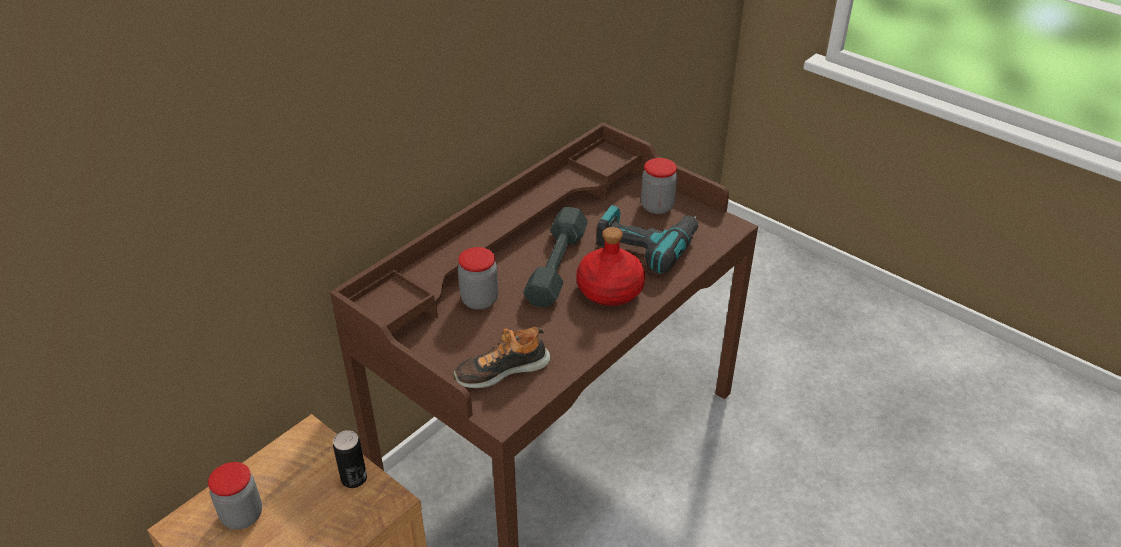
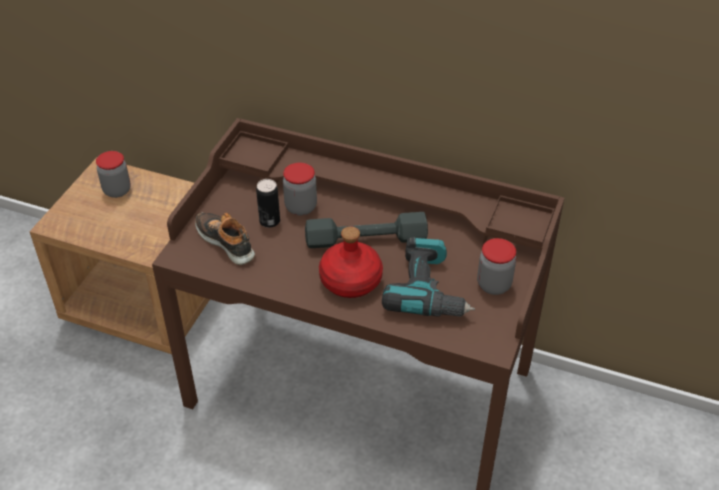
camera: 70 degrees right, 5 degrees up
(354, 478) = (162, 229): can -> can (269, 221)

